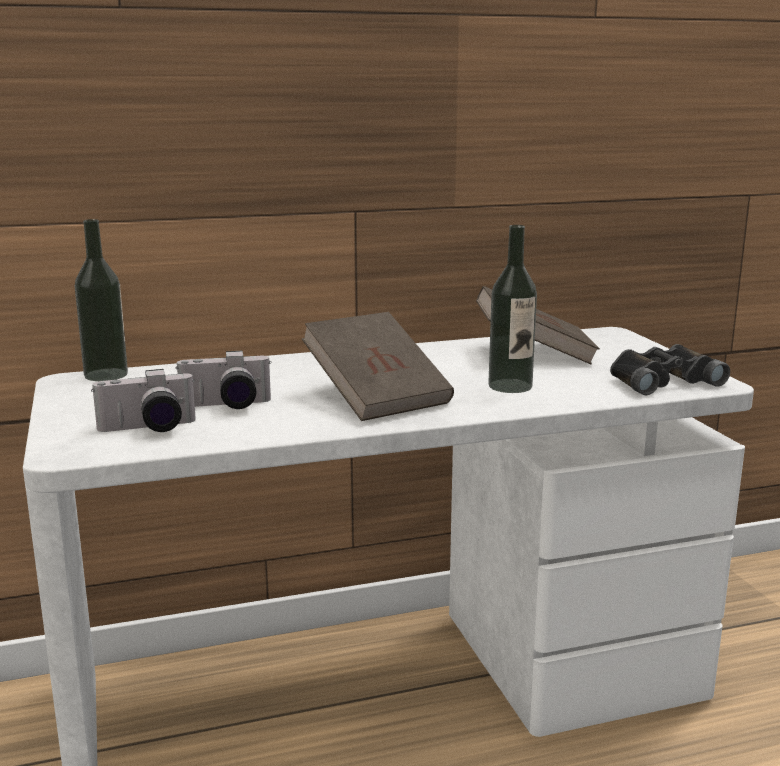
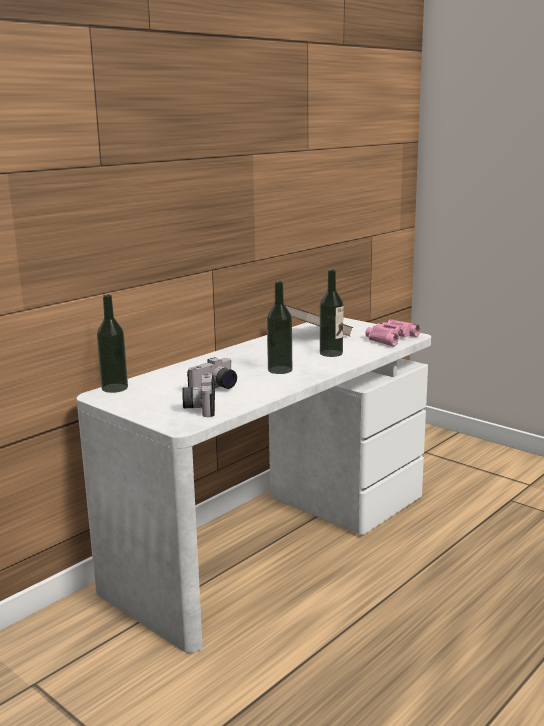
camera: 30 degrees left, 0 degrees up
(148, 429) = (199, 407): camera -> camera turned 135 degrees clockwise
(377, 396) = (280, 370): brown book -> bottle
(661, 380) = (390, 338): black binoculars -> pink binoculars

